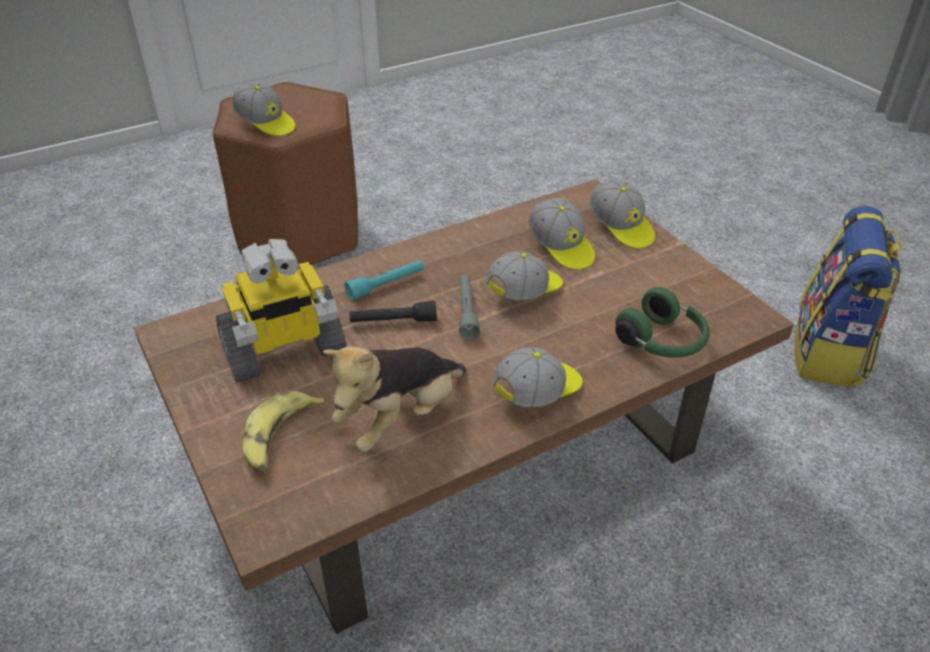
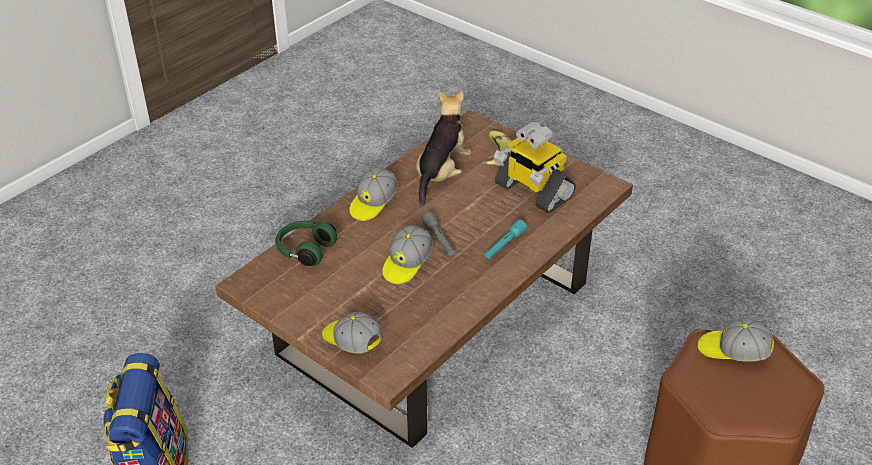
camera: 160 degrees right, 0 degrees up
(284, 351) = (532, 191): toy robot -> toy robot turned 90 degrees counterclockwise
(393, 321) = (481, 223): black flashlight -> none
(561, 247) = (394, 308): cap -> none

